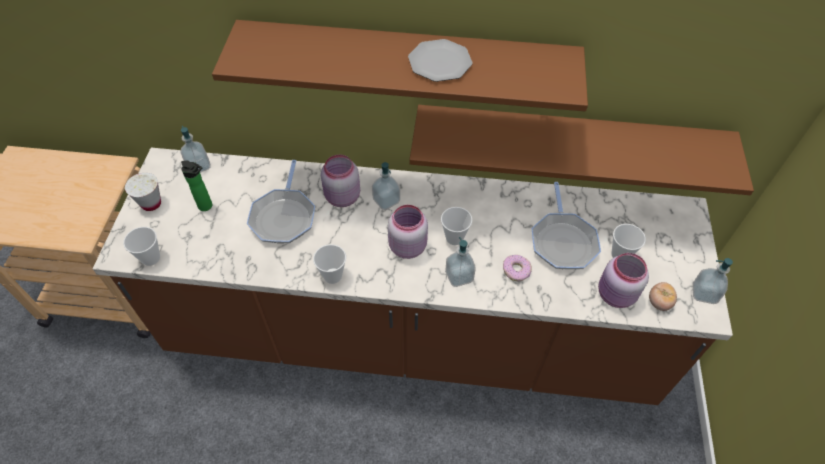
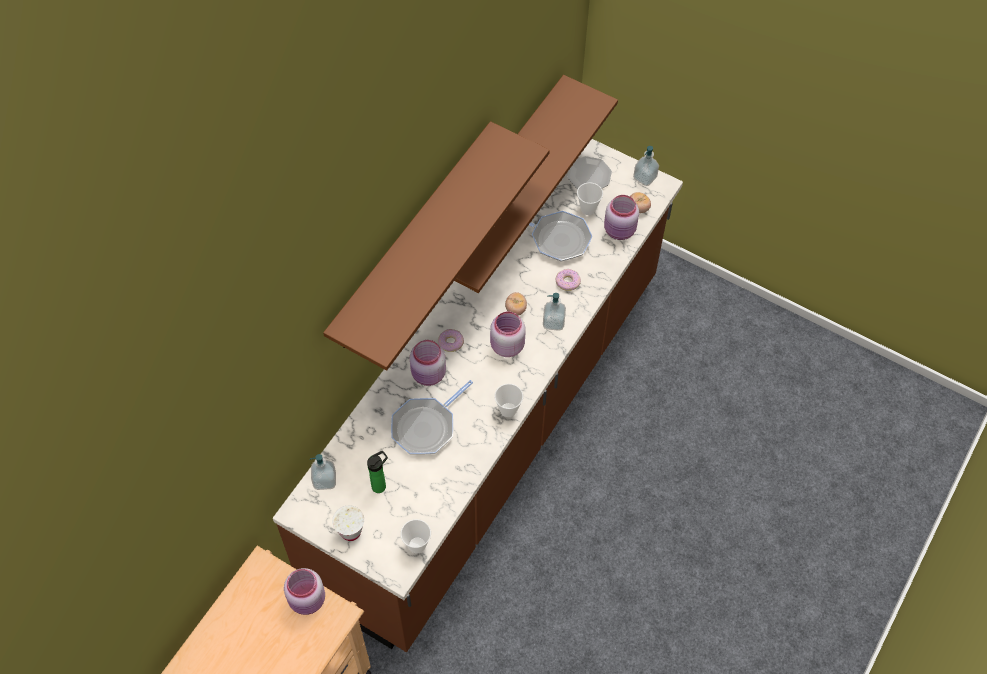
camera: 65 degrees left, 5 degrees up
(90, 209) = (308, 600): none -> pink jar
(284, 216) = (426, 426): frying pan -> frying pan turned 105 degrees clockwise
(386, 200) = (450, 342): soap dispenser -> donut
(440, 63) = (459, 214): plate -> plate (589, 175)
(454, 238) = (515, 309): cup -> tomato

